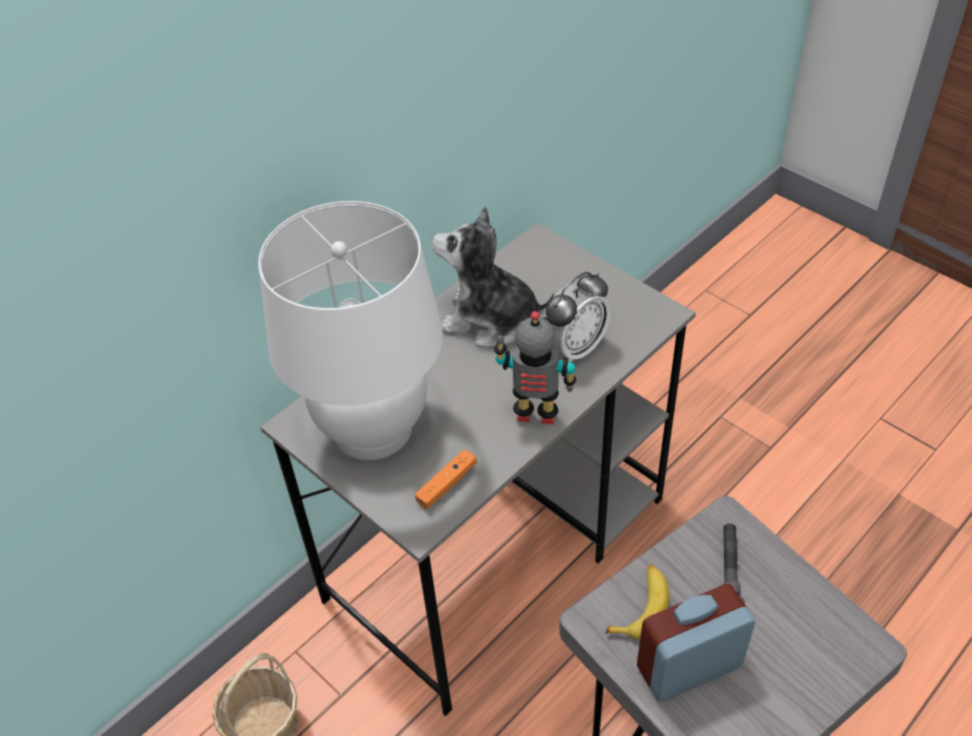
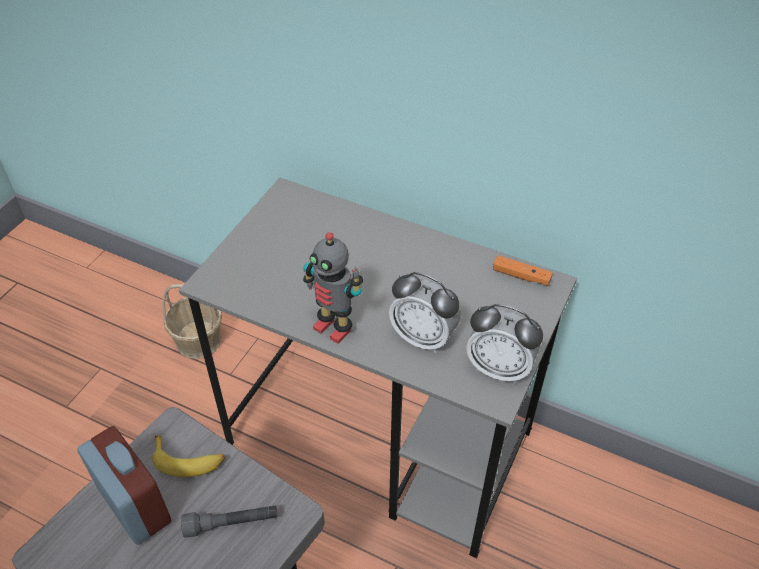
camera: 70 degrees right, 0 degrees up
(373, 429) = (293, 234): white table lamp -> none
(446, 484) = (249, 288): orange game controller -> orange game controller (521, 276)
(490, 320) = (434, 274): plush toy -> none
(536, 416) = (334, 328): toy robot -> toy robot turned 135 degrees clockwise
(630, 303) = (499, 368): none -> alarm clock

